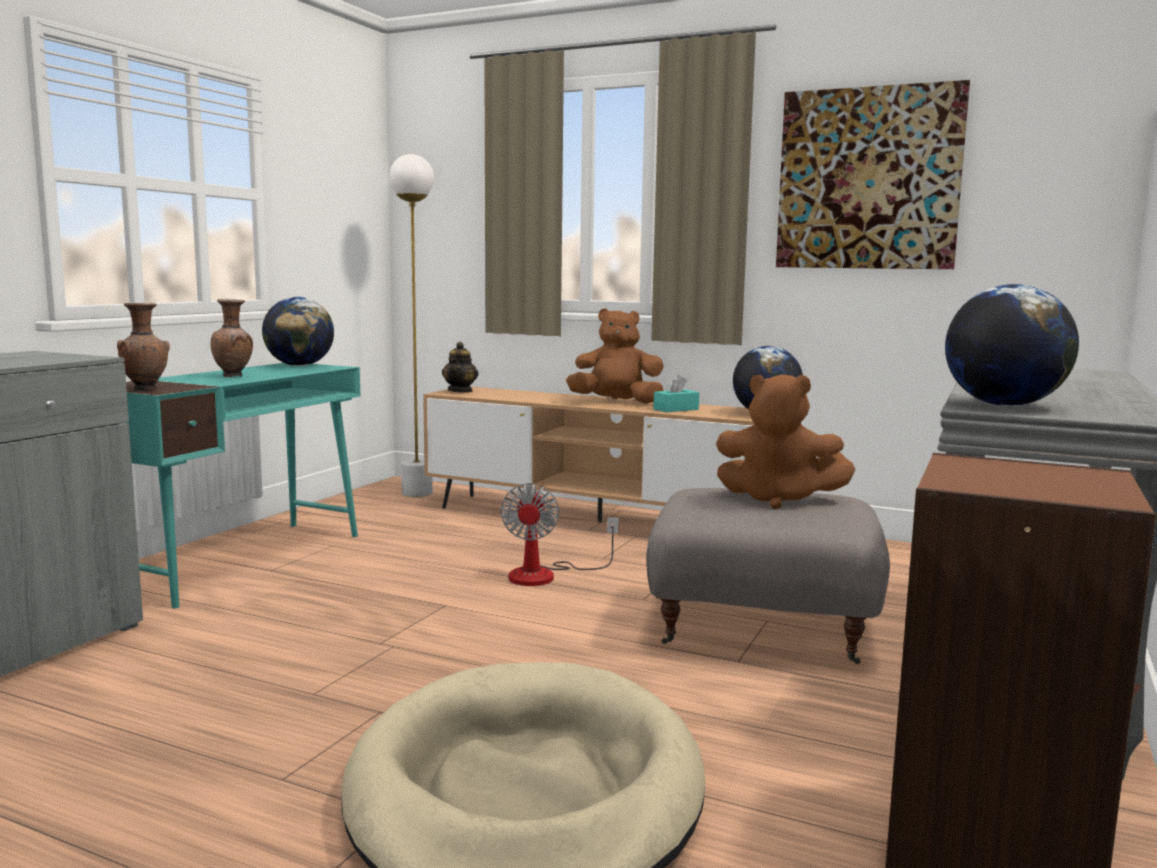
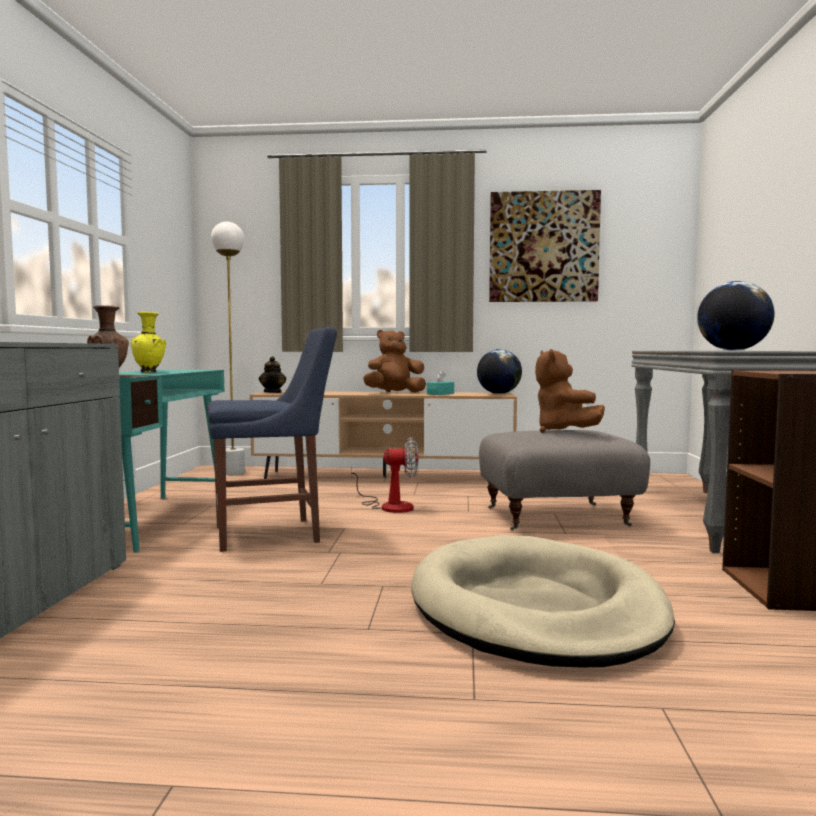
camera: 20 degrees left, 5 degrees down
(234, 376) = (150, 372): brown vase -> yellow vase
(300, 365) = (176, 369): globe -> none
(350, 602) = (273, 534): none -> blue chair
(546, 575) = (389, 506): fan -> fan turned 75 degrees counterclockwise
(778, 499) = (563, 432): brown plush toy -> brown plush toy turned 75 degrees clockwise

